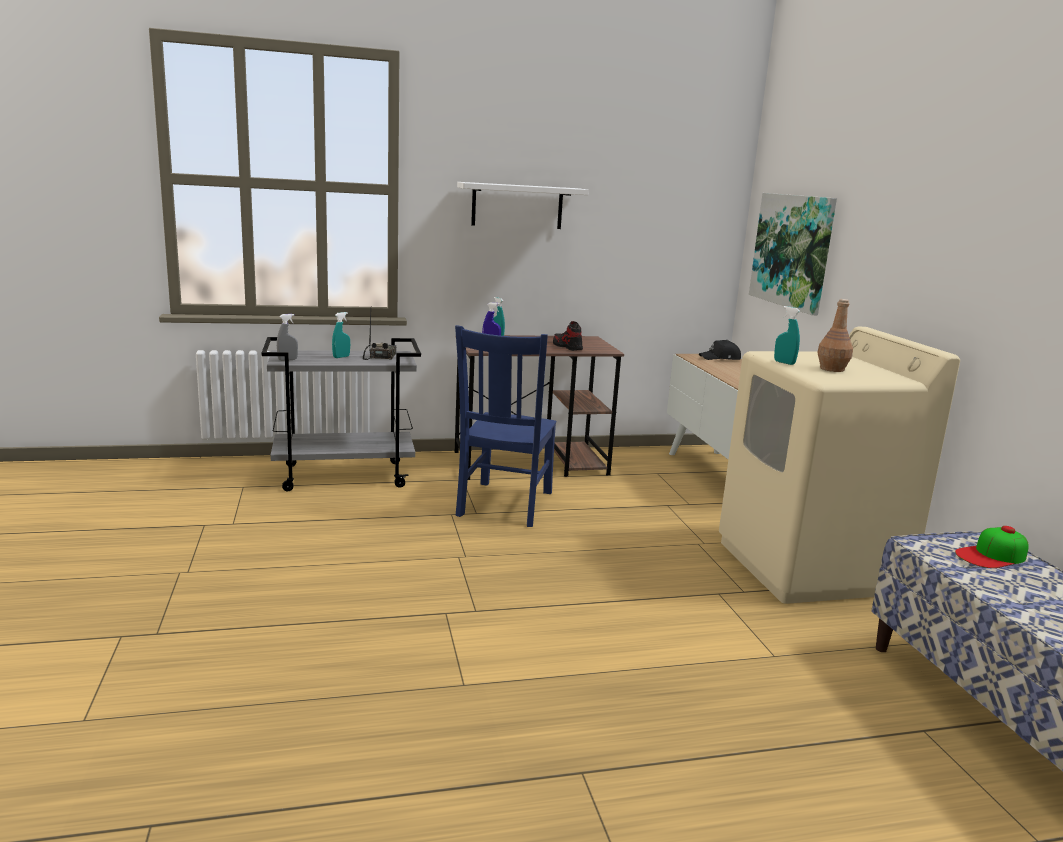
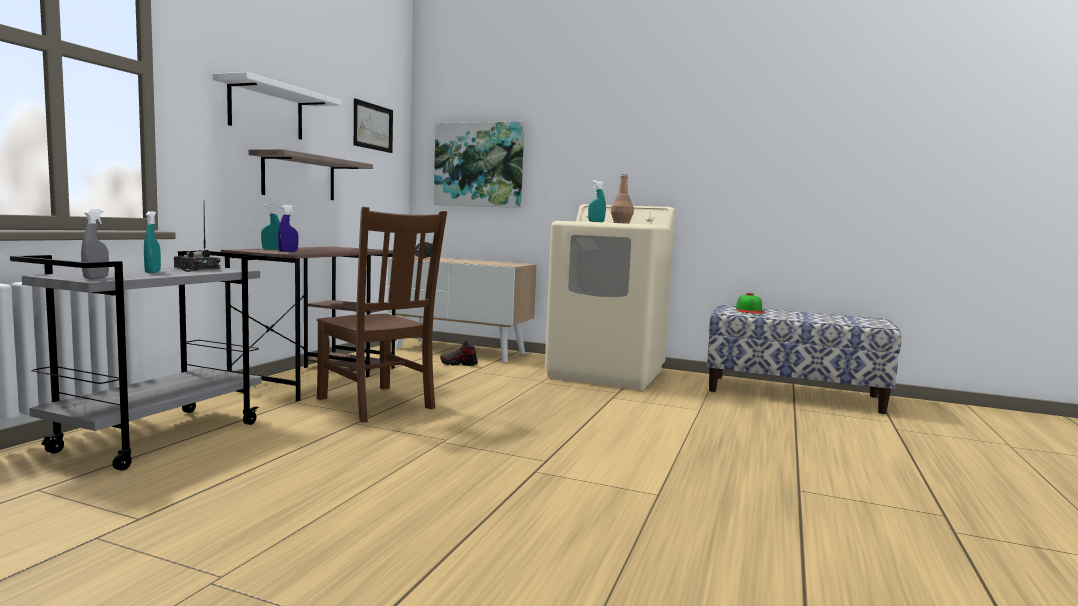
camera: 55 degrees left, 10 degrees down
(504, 505) = (377, 404): blue chair -> brown chair
(555, 267) = (299, 177): none -> shelf
(567, 347) = (348, 250): shoe -> shoe (458, 364)
(675, 203) = (373, 127): none -> picture

